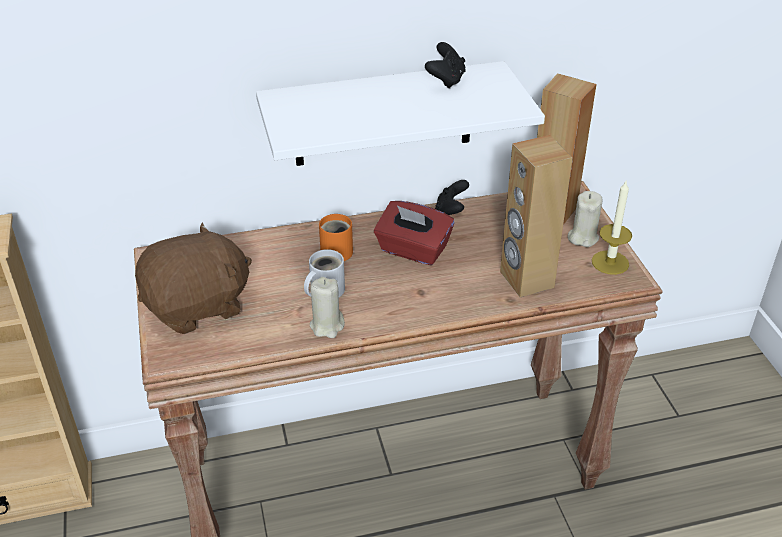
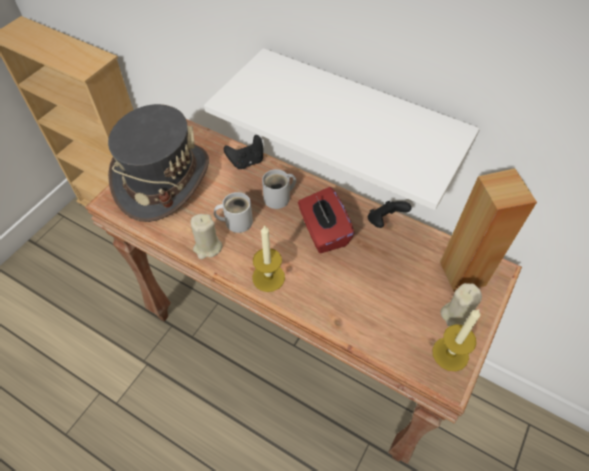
camera: 45 degrees right, 15 degrees up
(198, 306) = (162, 179): brown plush toy -> grey hat
(338, 250) = (279, 198): orange mug -> white mug
(413, 309) = (268, 277): none -> candle
(446, 80) = (403, 118): black game controller -> black game controller (246, 161)
(526, 280) = (368, 316): brown speaker -> none

